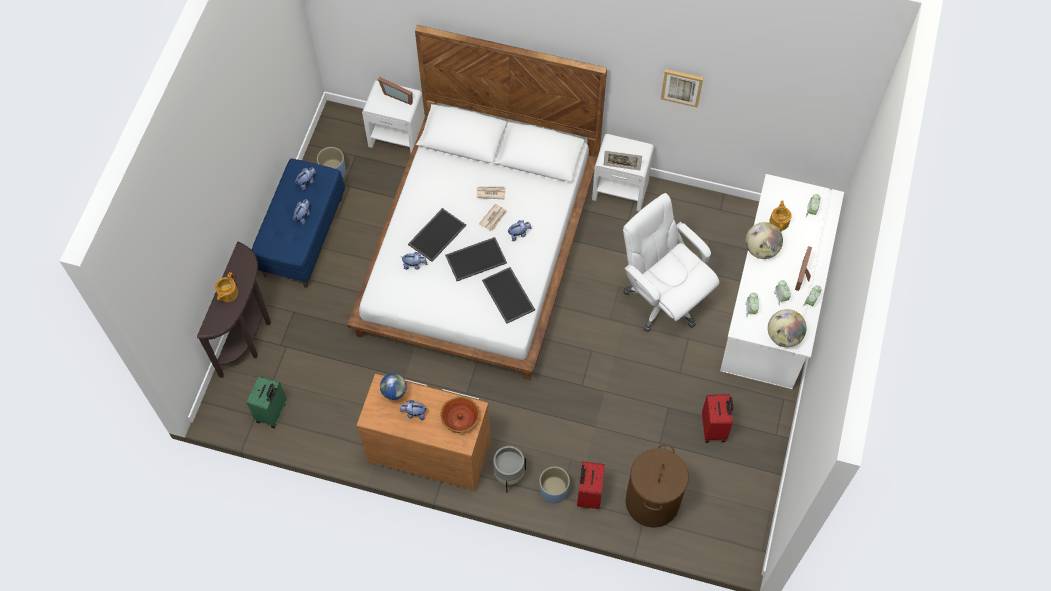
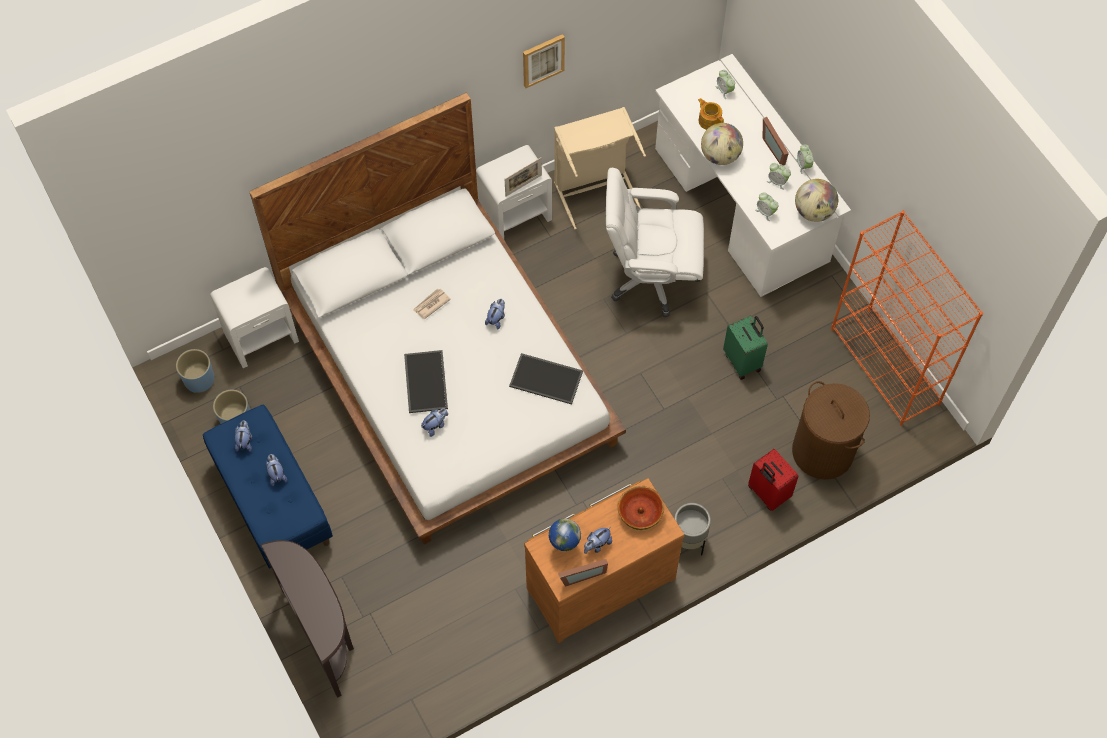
camera: 45 degrees left, 0 degrees up
(227, 293) = (306, 598): teapot -> none
(272, 412) = (423, 681): green suitcase -> green suitcase (743, 361)
(398, 95) = (249, 287): picture frame -> picture frame (581, 574)
(476, 258) = (483, 372): tray -> none
(493, 218) = (459, 324): newspaper -> none
(553, 491) = (737, 517): blue planter -> blue planter (199, 380)
(688, 214) = (594, 189): none -> beige laundry basket
(714, 428) = (805, 347): red suitcase -> none
(754, 487) = (885, 367): none -> orange bookcase

